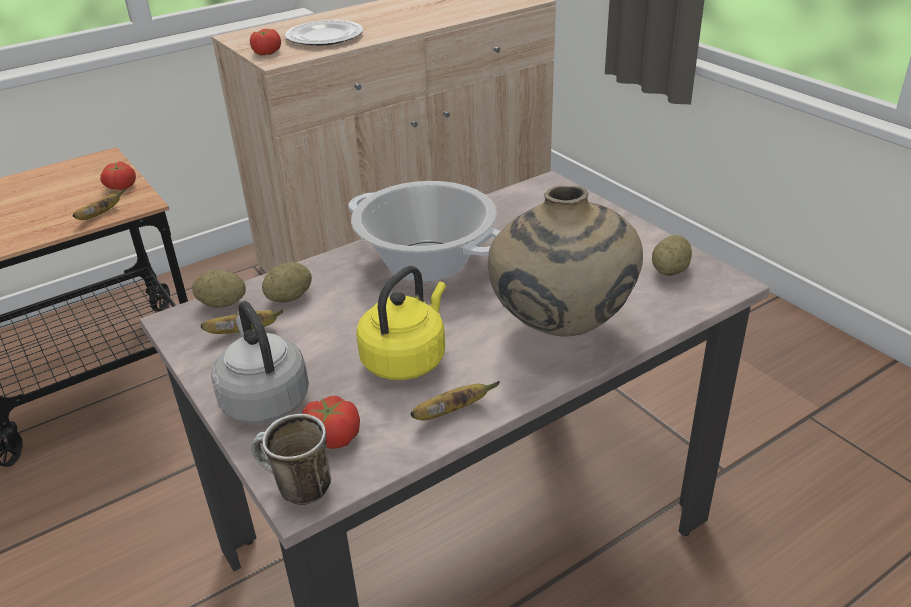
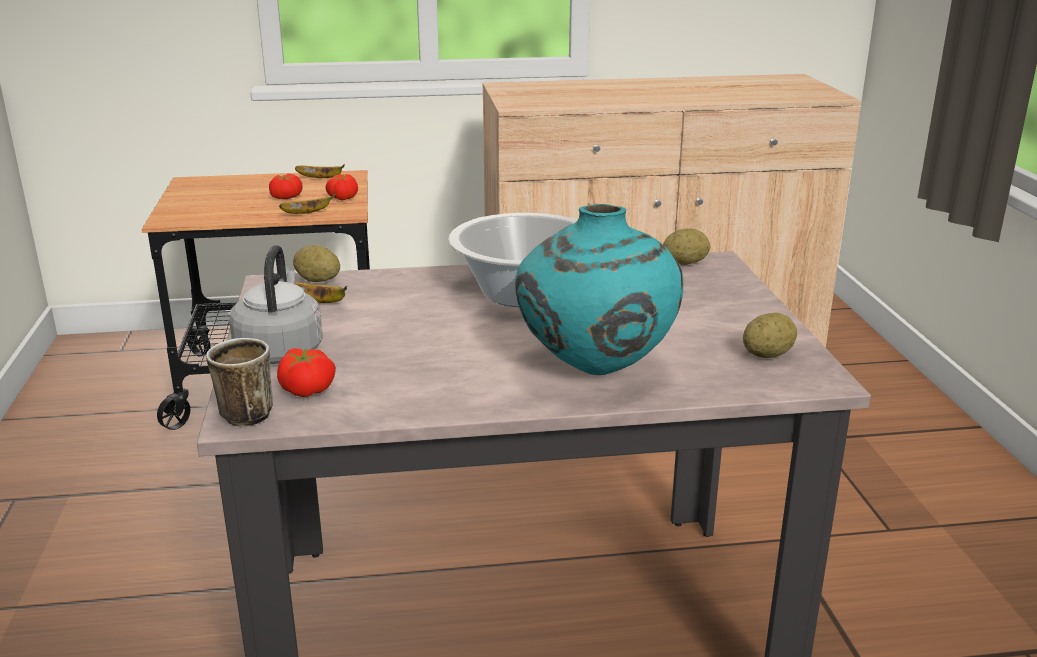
camera: 25 degrees right, 10 degrees down
(266, 53) = (515, 99): tomato -> tomato (285, 197)
(289, 297) = (376, 289): potato -> potato (685, 263)
(325, 36) = (584, 96): plate -> none
(406, 359) = (427, 355): yellow kettle -> none
(452, 412) = (424, 401): banana -> banana (321, 178)
(560, 330) = (595, 371): beige vase -> turquoise vase

